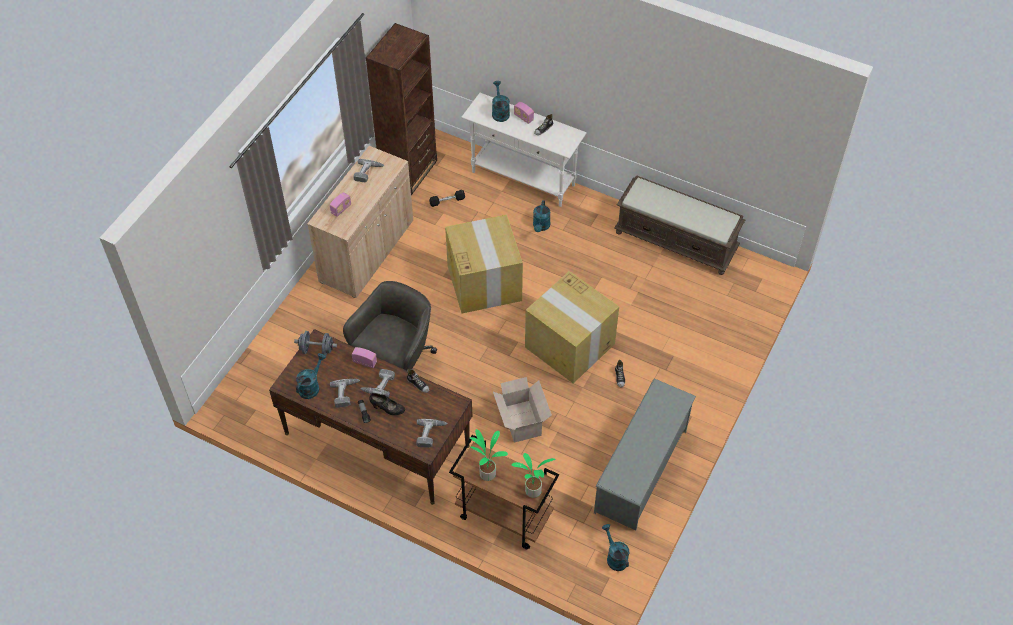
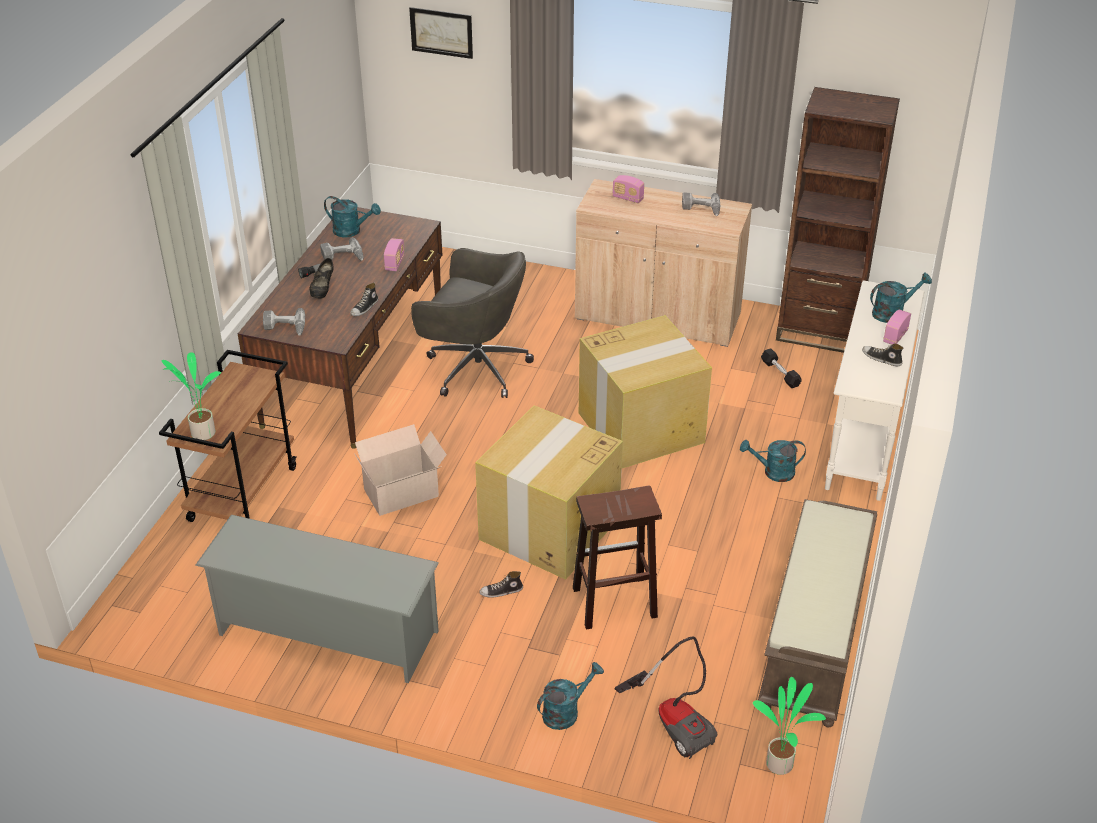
camera: 80 degrees right, 15 degrees down
(200, 246) = (441, 32): none -> picture
(317, 350) = (408, 227): grey dumbbell -> none
(378, 384) = (360, 278): power drill -> none
(487, 473) = (233, 390): potted plant -> potted plant (781, 763)
(615, 557) = (173, 615): turquoise watering can -> turquoise watering can (566, 712)
(637, 324) = (613, 603): none -> brown stool
(725, 312) = (675, 721): none -> vacuum cleaner

